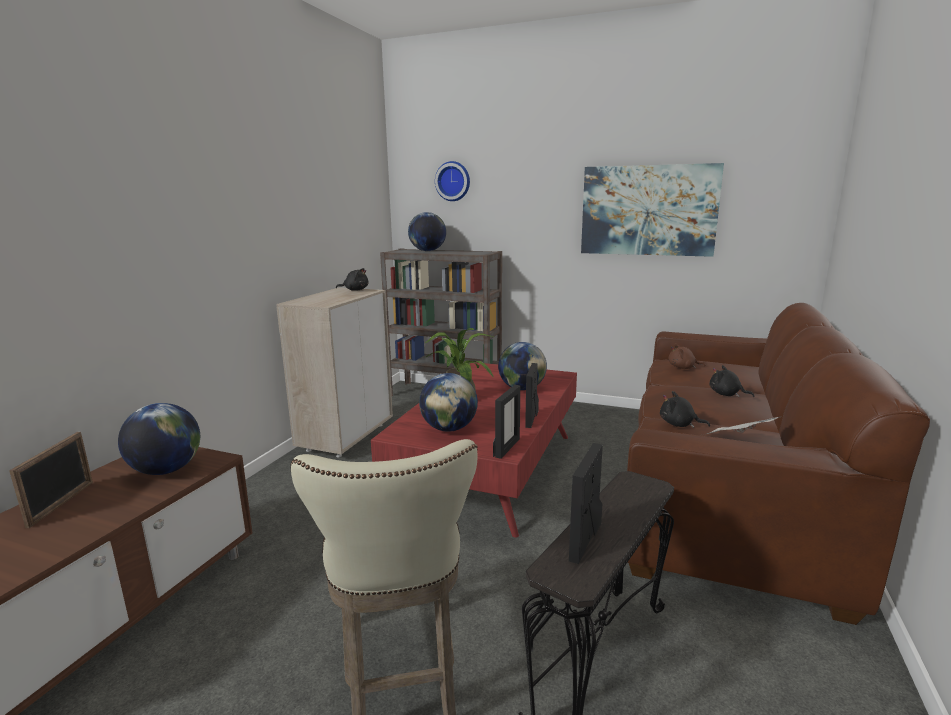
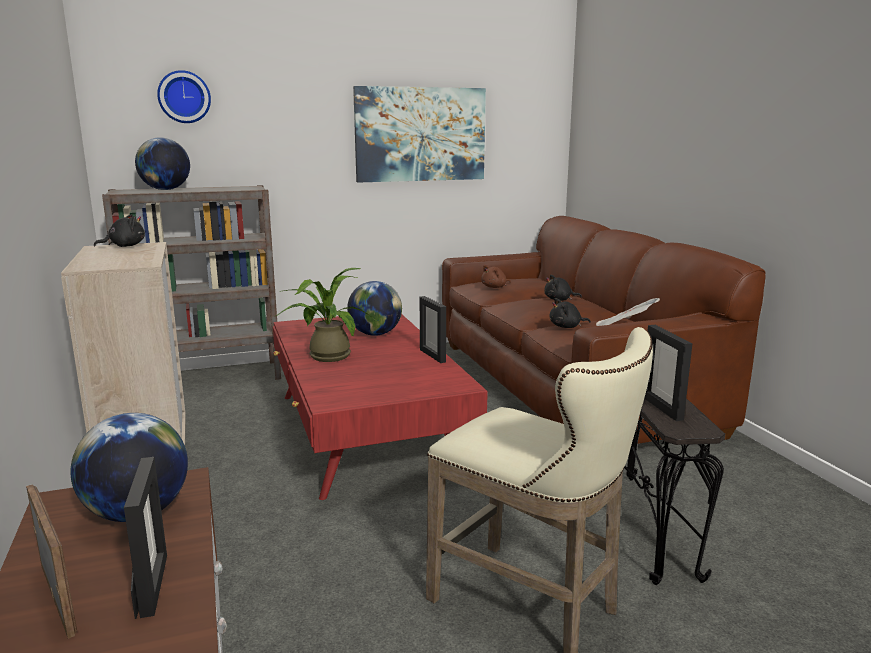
camera: 40 degrees left, 0 degrees up
(449, 429) = (374, 382): globe -> none
(506, 447) = (455, 382): picture frame -> picture frame (152, 585)

